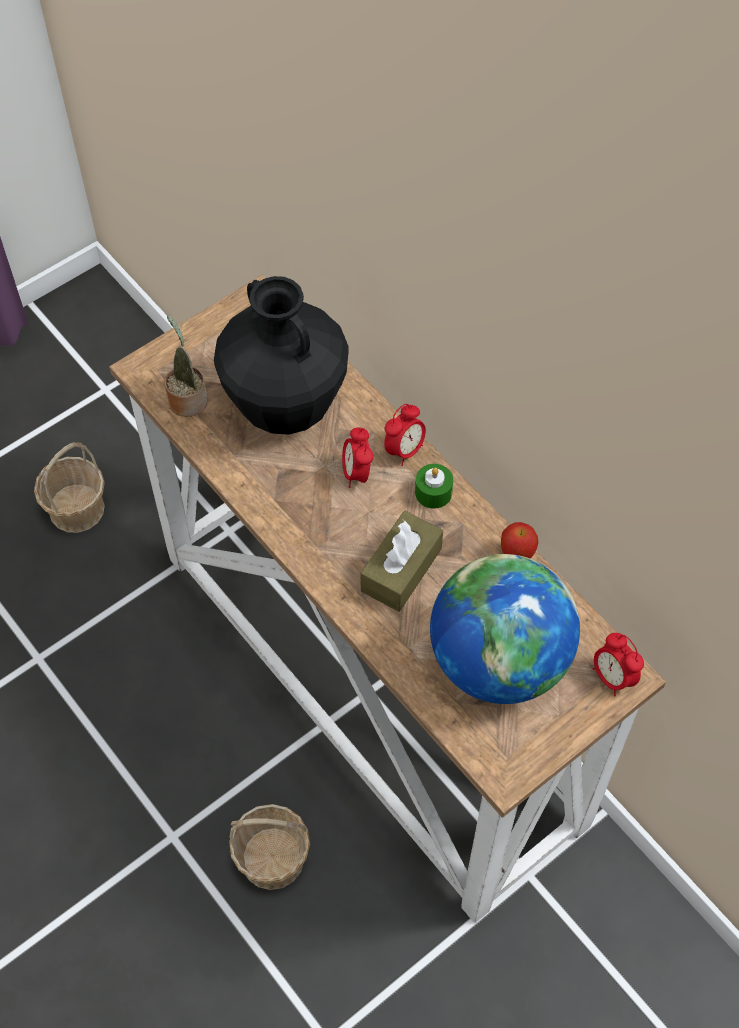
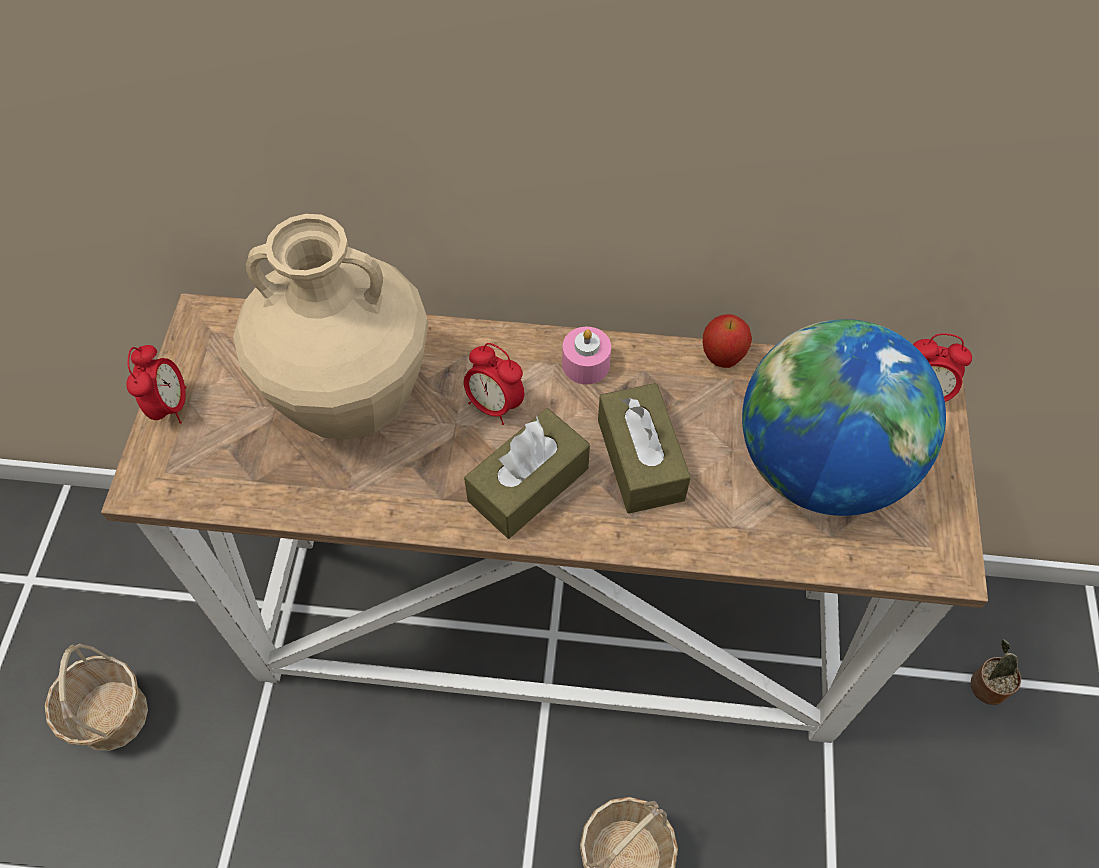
camera: 45 degrees left, 0 degrees up
(187, 399) = (233, 474): potted plant -> potted plant (986, 684)
(285, 407) = (351, 401): black vase -> beige vase
(326, 530) = (528, 484): none -> brown tissue box
(404, 450) = (515, 348): alarm clock -> alarm clock (169, 406)
(433, 492) = (585, 364): green candle -> pink candle

